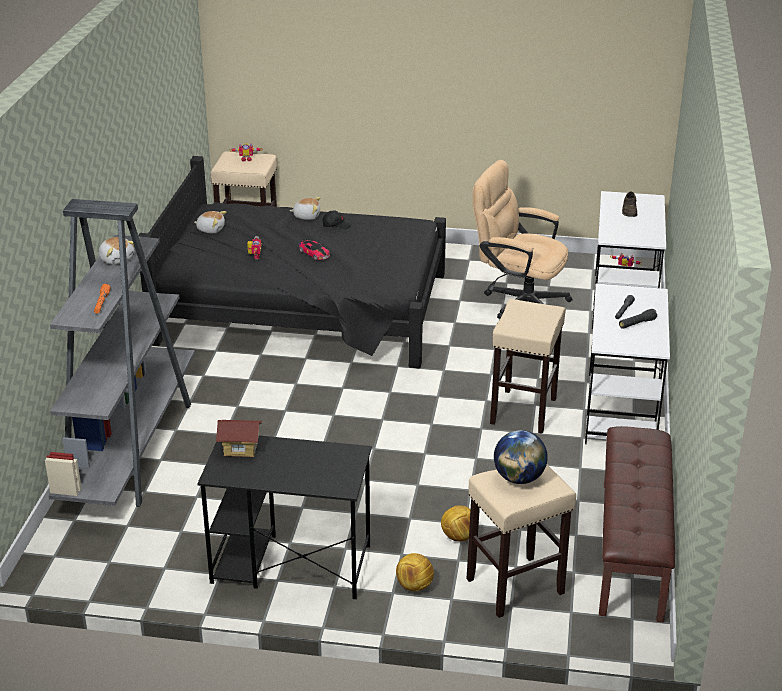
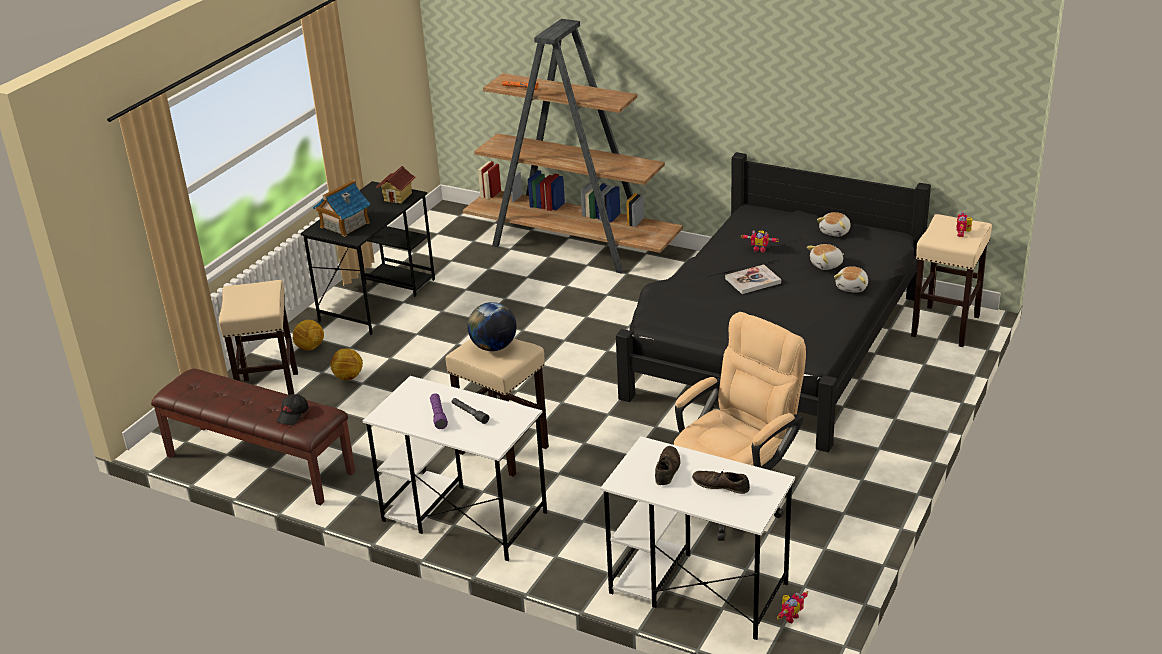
camera: 110 degrees right, 0 degrees up
(117, 259) = (590, 93): plush toy -> plush toy (826, 265)
(130, 447) = (573, 245): grey bookcase -> brown bookcase
(314, 253) = (753, 281): toy car -> book
(325, 469) = (344, 225): none -> toy house
(336, 225) = (822, 303): black cap -> black cap (293, 415)
(519, 478) = (257, 298): globe -> globe (493, 347)
(628, 228) = (667, 469): none -> brown shoe
(637, 324) = (438, 416): black flashlight -> purple flashlight

